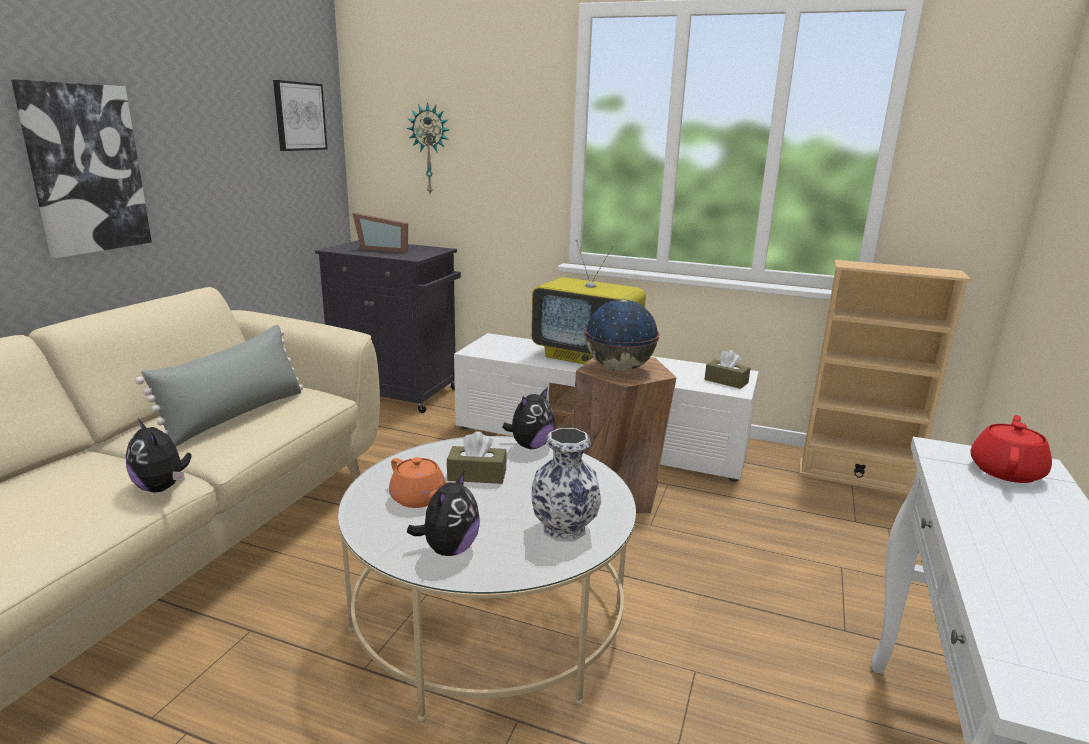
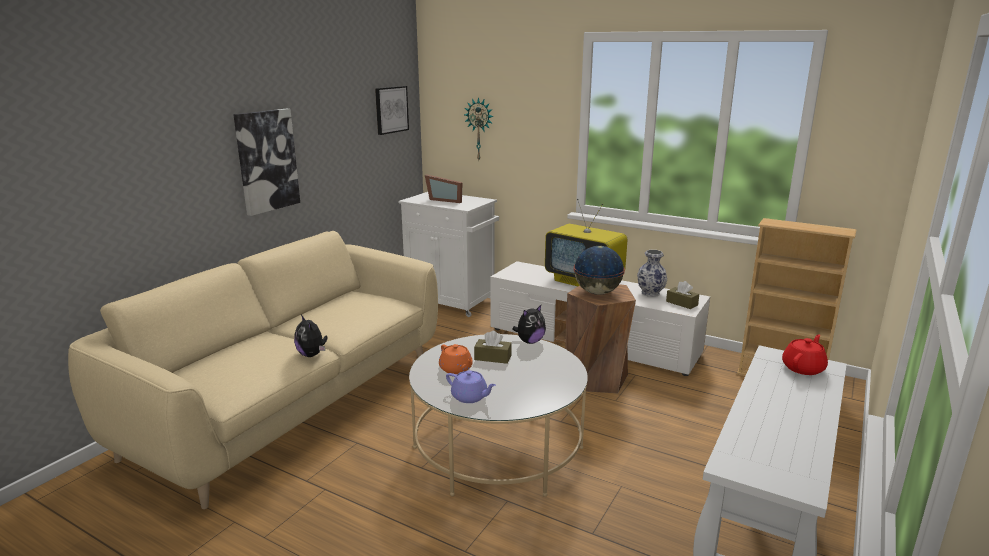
camera: 10 degrees right, 0 degrees up
(236, 416) = (349, 314): grey pillow -> none
(397, 393) = (452, 302): black cabinet -> white cabinet
(449, 549) = (470, 397): plush toy -> purple teapot
(563, 529) = (539, 391): vase -> vase (650, 293)

